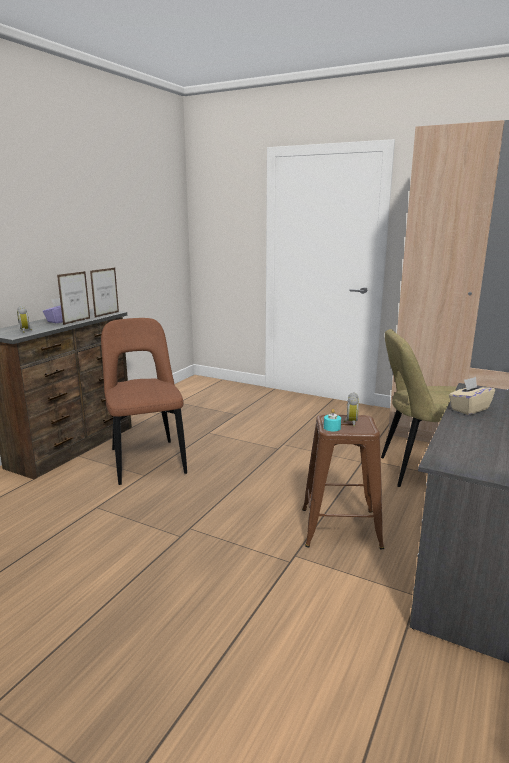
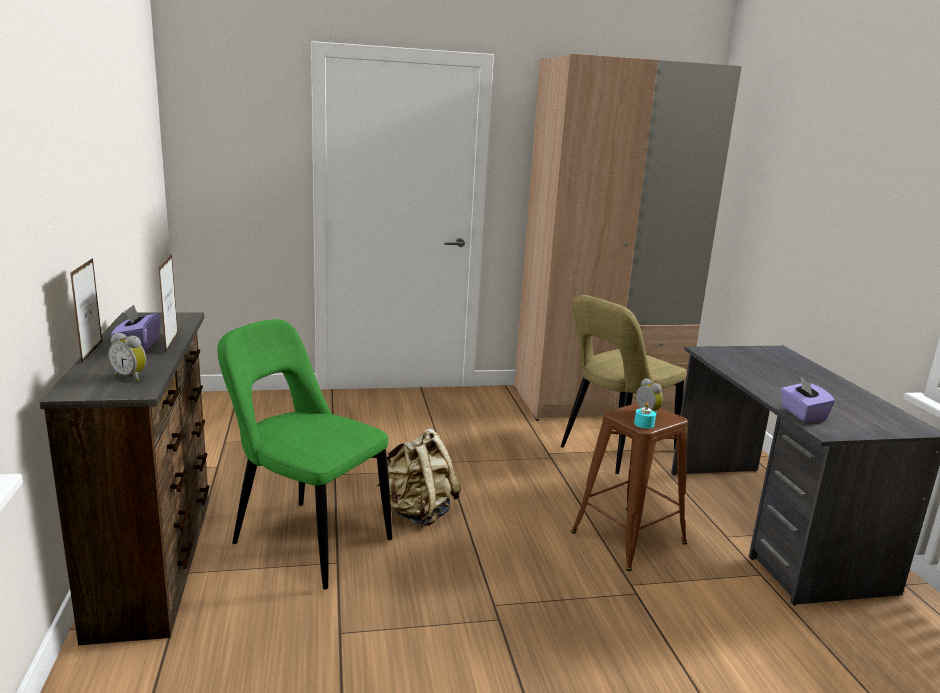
camera: 40 degrees left, 0 degrees up
(107, 314) = (186, 322): picture frame -> picture frame (92, 352)
(146, 459) = (306, 540): brown chair -> green chair
(222, 465) = (417, 513): none -> beige backpack
(451, 446) = (802, 414): none -> purple tissue box
(469, 409) = (744, 373): beige tissue box -> none

